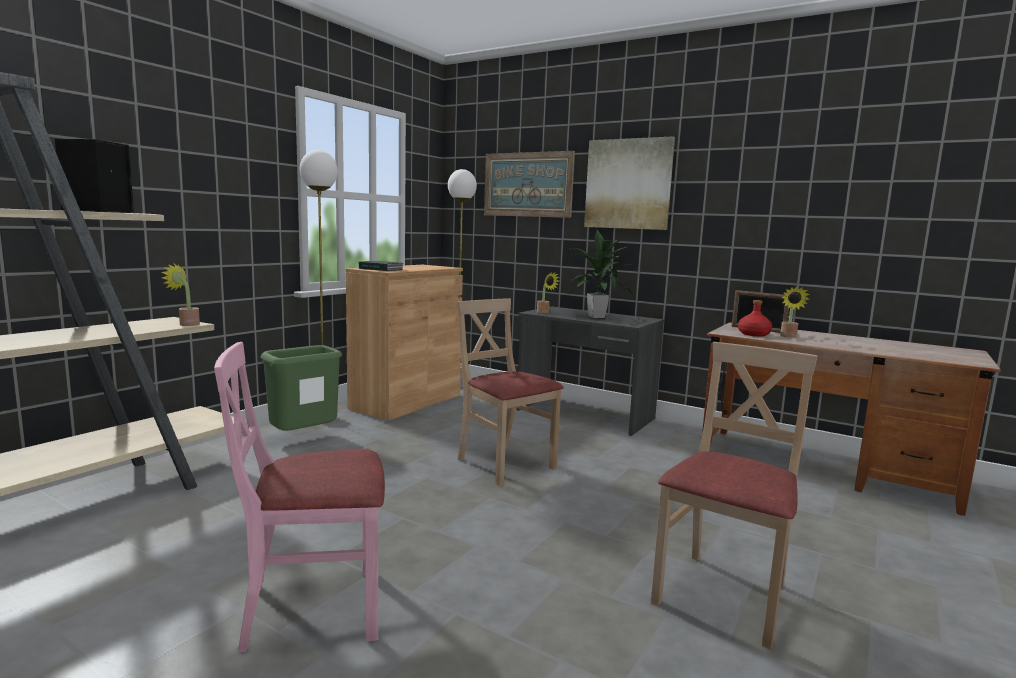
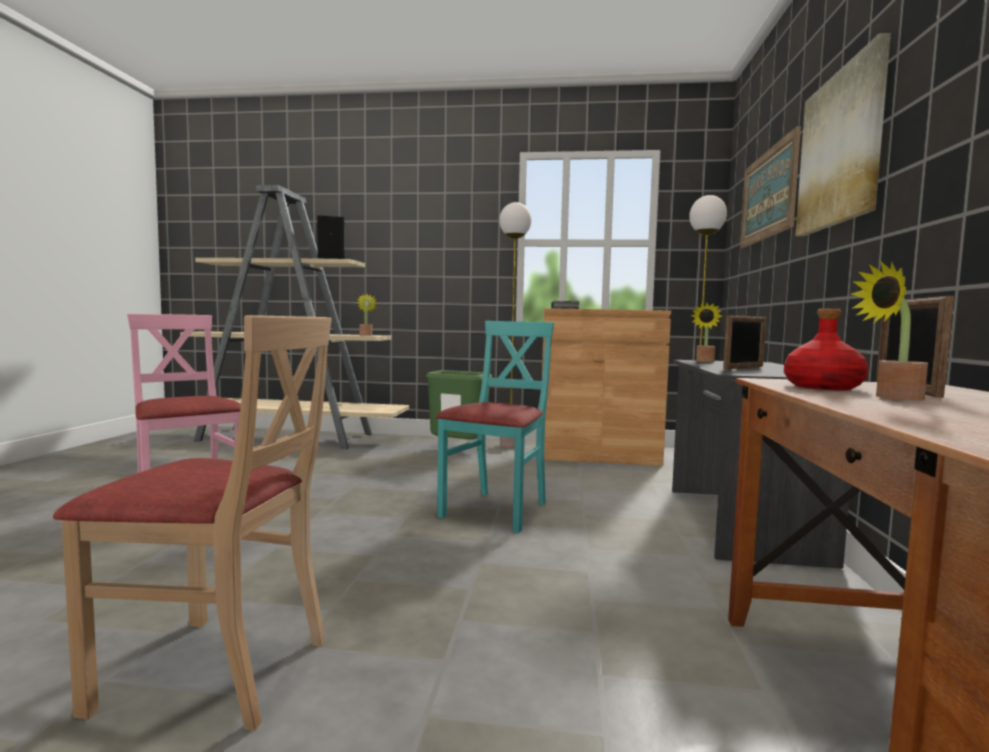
camera: 65 degrees right, 5 degrees down
(505, 464) = (496, 510): beige chair -> turquoise chair
(596, 317) = (744, 368): potted plant -> picture frame

